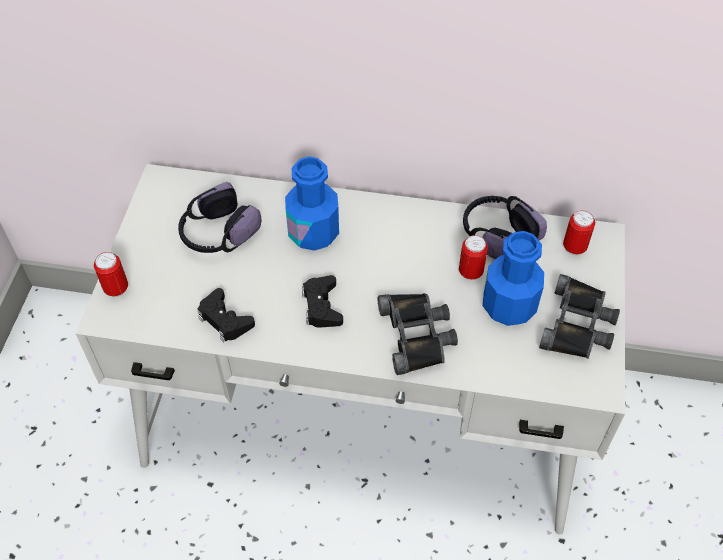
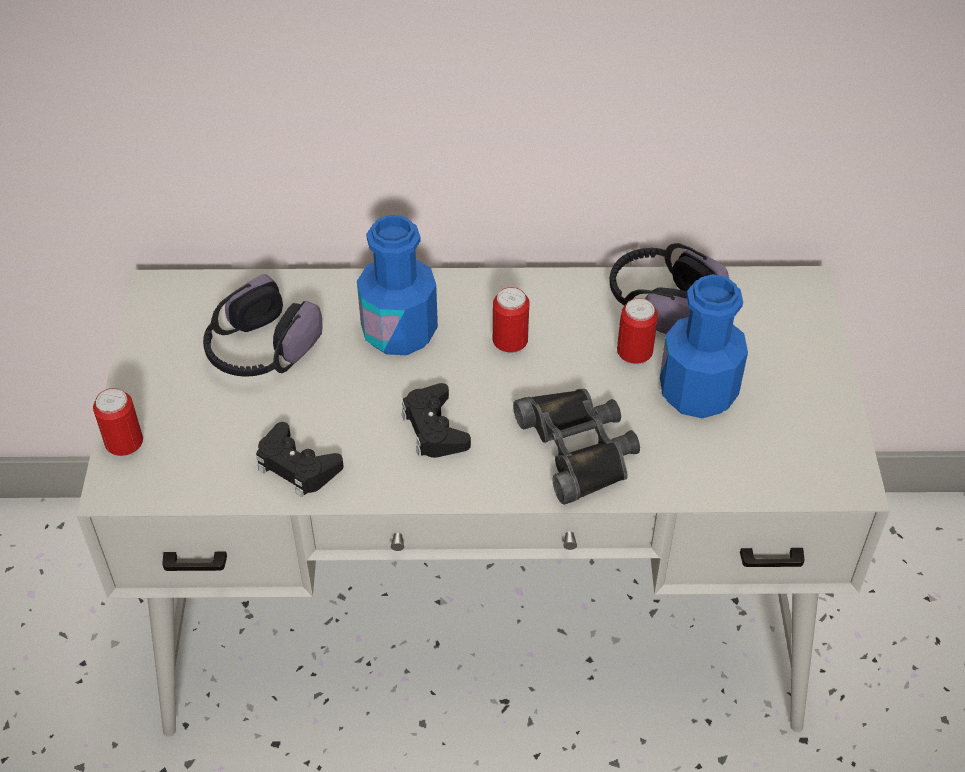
camera: 10 degrees left, 5 degrees down
(574, 247) = (769, 304): can -> can (510, 344)
(578, 324) = (799, 403): black binoculars -> none

